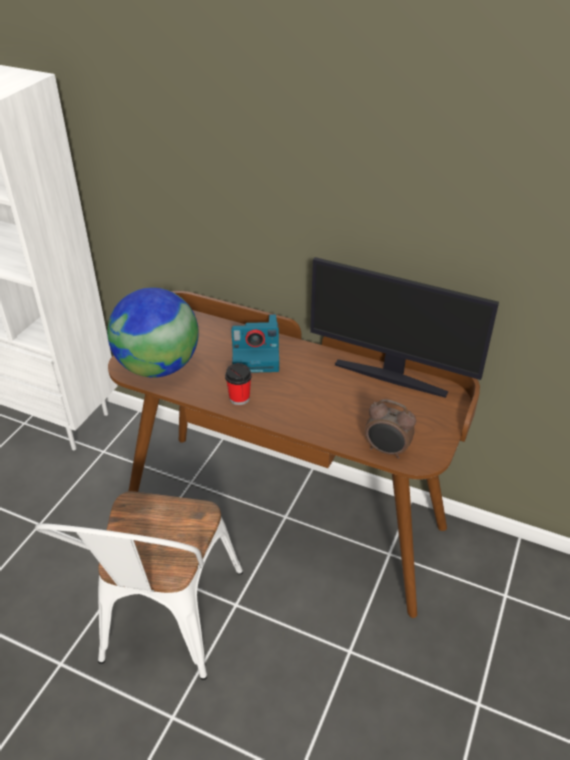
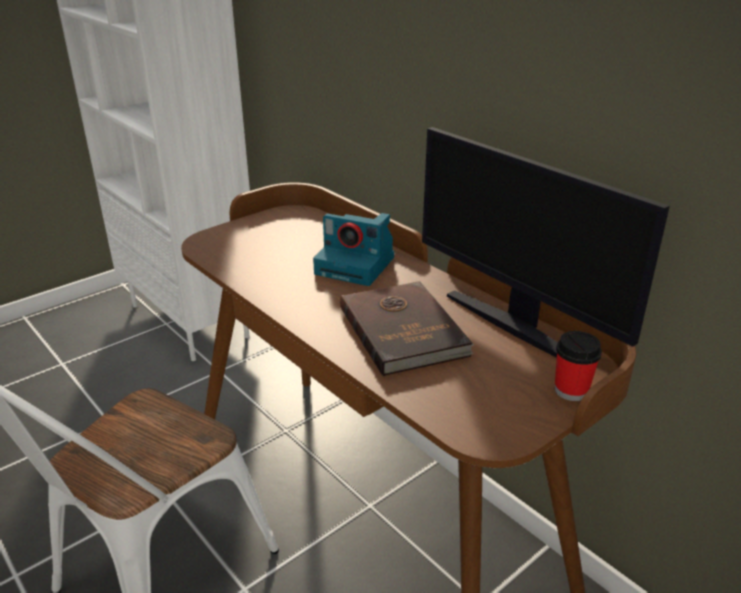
camera: 25 degrees right, 10 degrees down
(158, 367) = (236, 250): globe -> none
(239, 398) = (297, 300): cup -> cup (571, 390)
(326, 401) = (404, 330): none -> brown book
(386, 451) = (442, 409): alarm clock -> none

